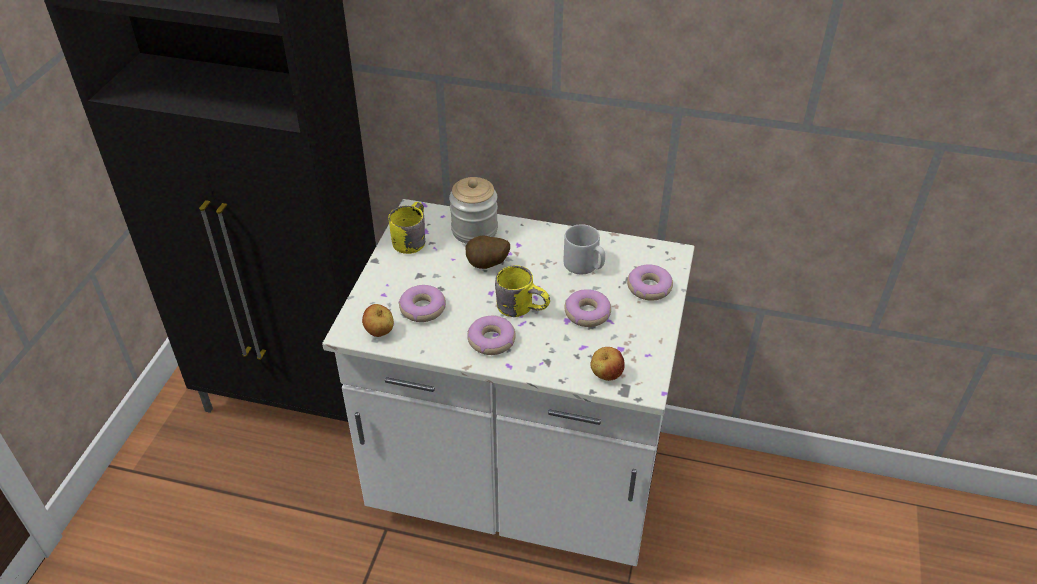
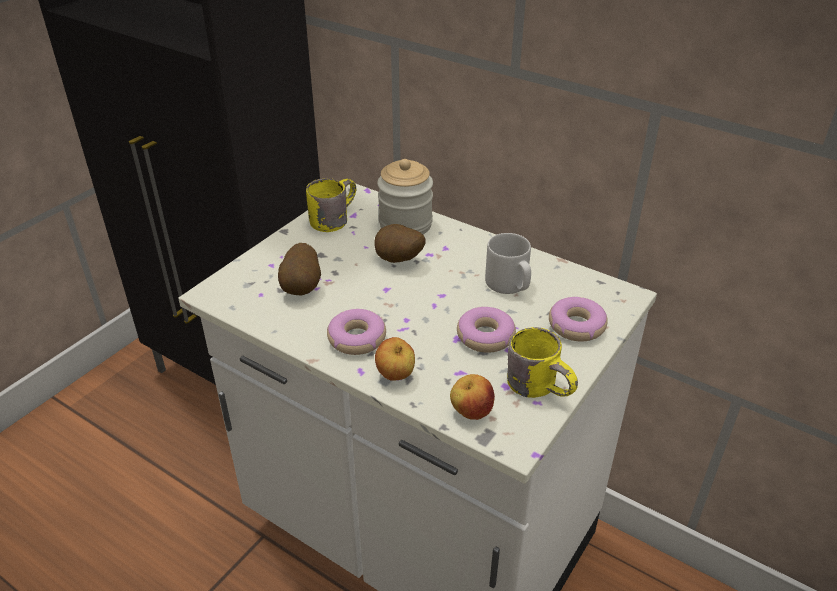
camera: 20 degrees right, 5 degrees down
(380, 332) = (242, 301): apple -> apple (395, 376)
(422, 308) = (302, 288): donut -> potato
(523, 306) = (414, 311): yellow mug -> yellow mug (541, 386)

